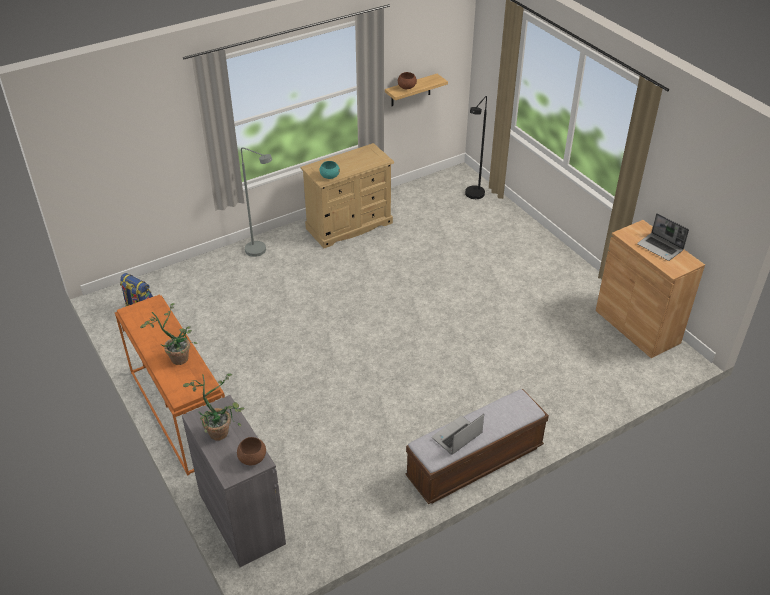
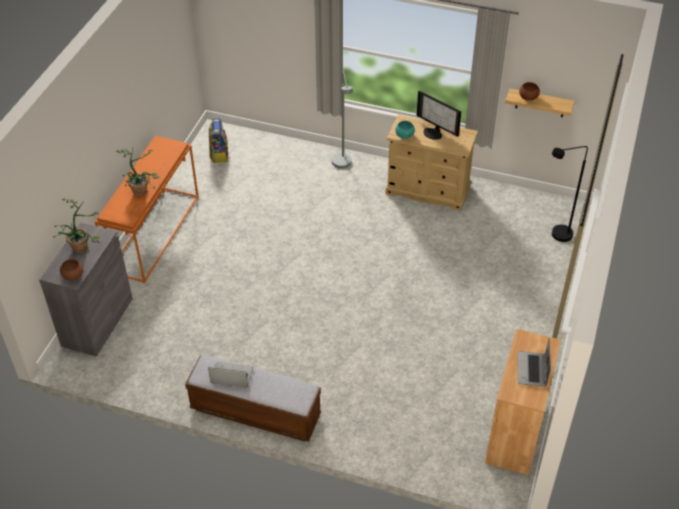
camera: 50 degrees right, 5 degrees up
(347, 162) = (434, 133): none -> monitor

